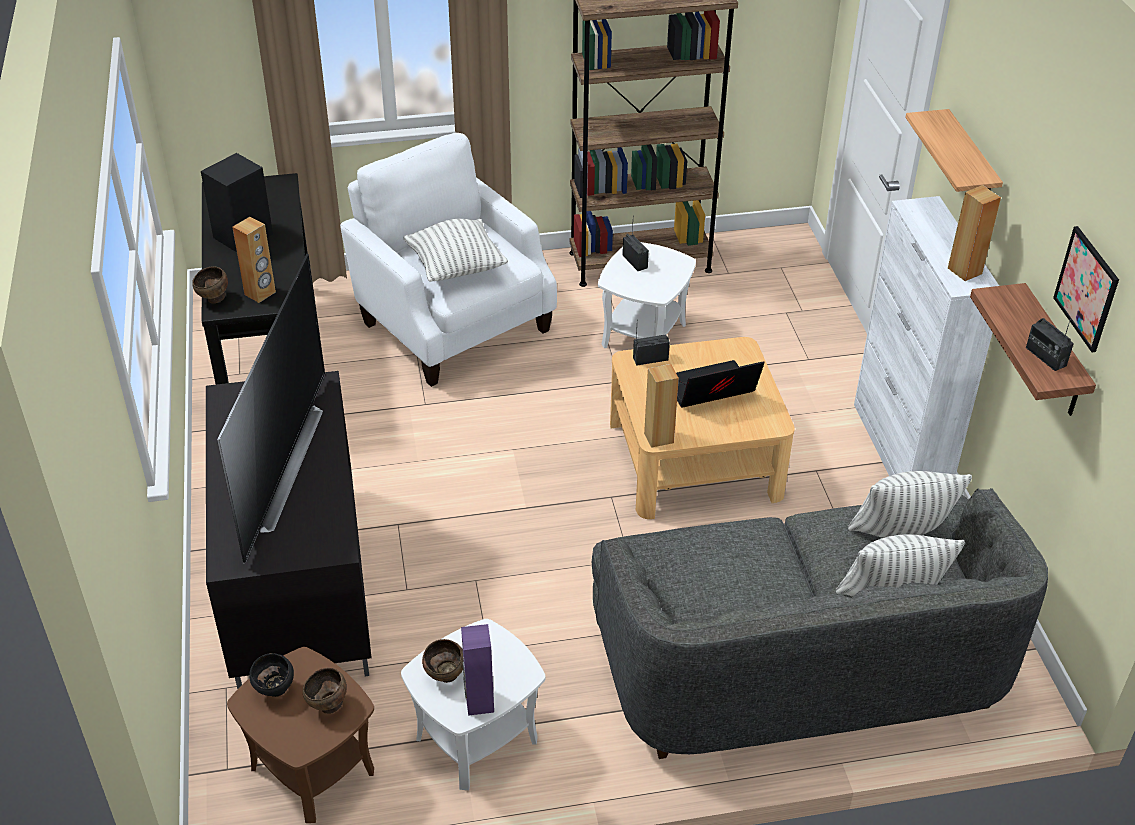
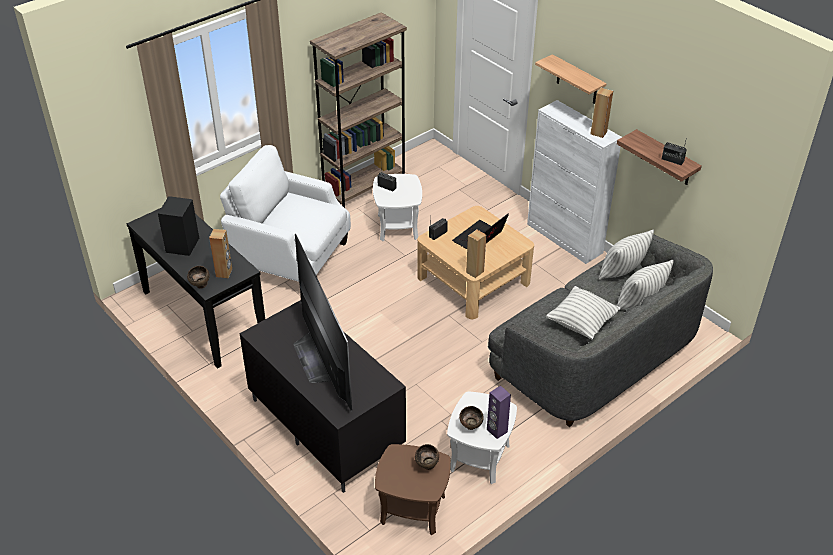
camera: 30 degrees left, 0 degrees up
(276, 690) = (395, 471): black bowl -> none
(456, 268) = (302, 223): pillow -> pillow (581, 323)
(1086, 288) = (683, 121): picture -> none

